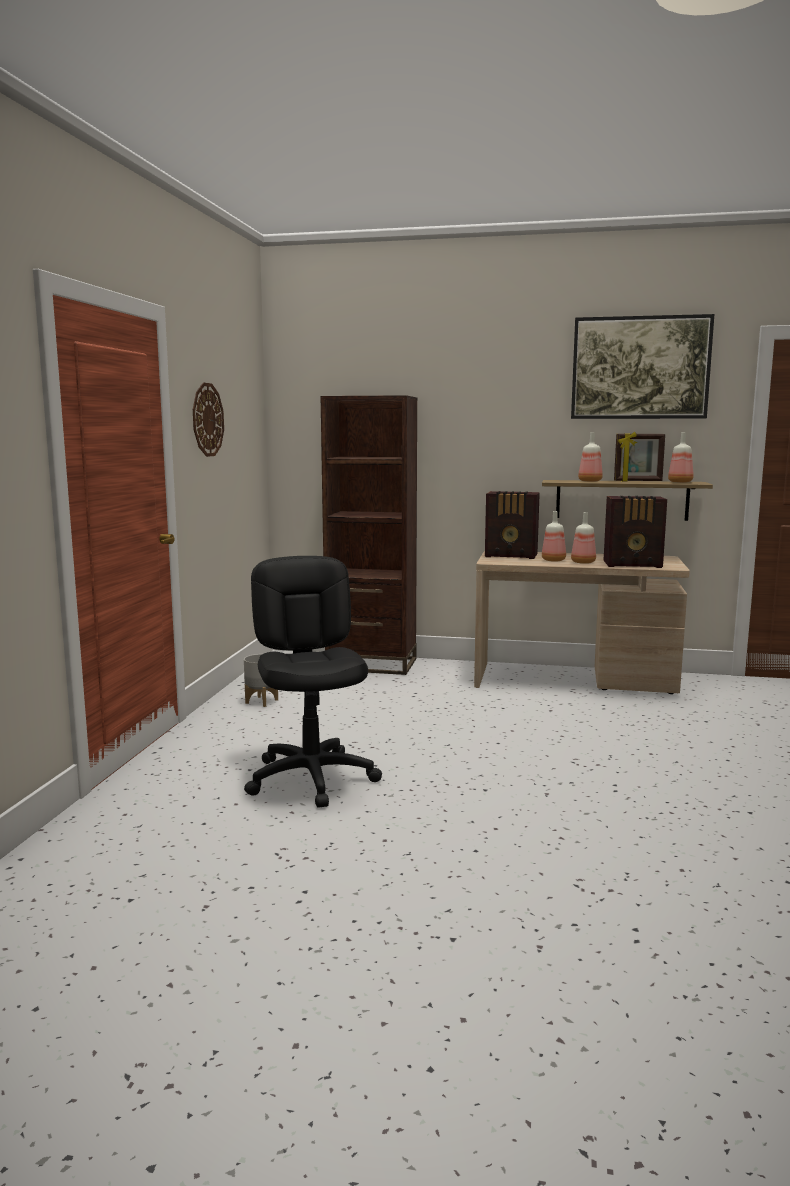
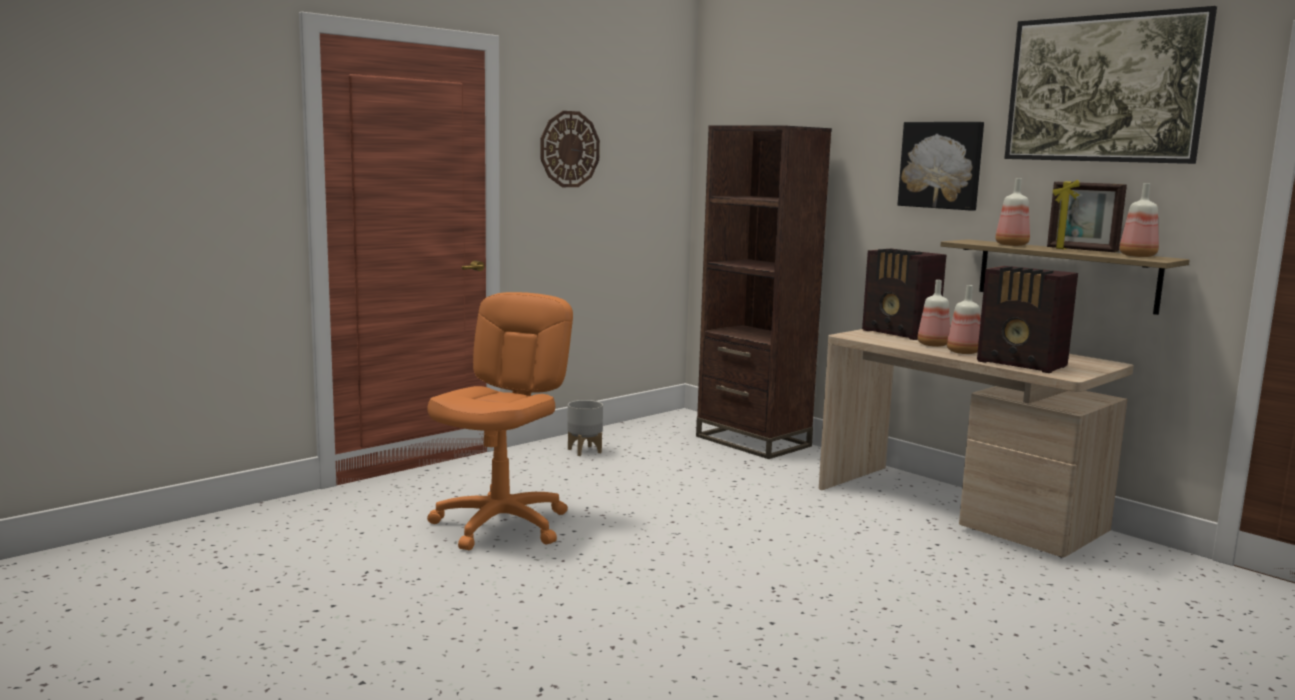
camera: 35 degrees right, 0 degrees up
(312, 778) = (501, 525): black office chair -> orange office chair
(517, 425) = (941, 165): none -> picture

